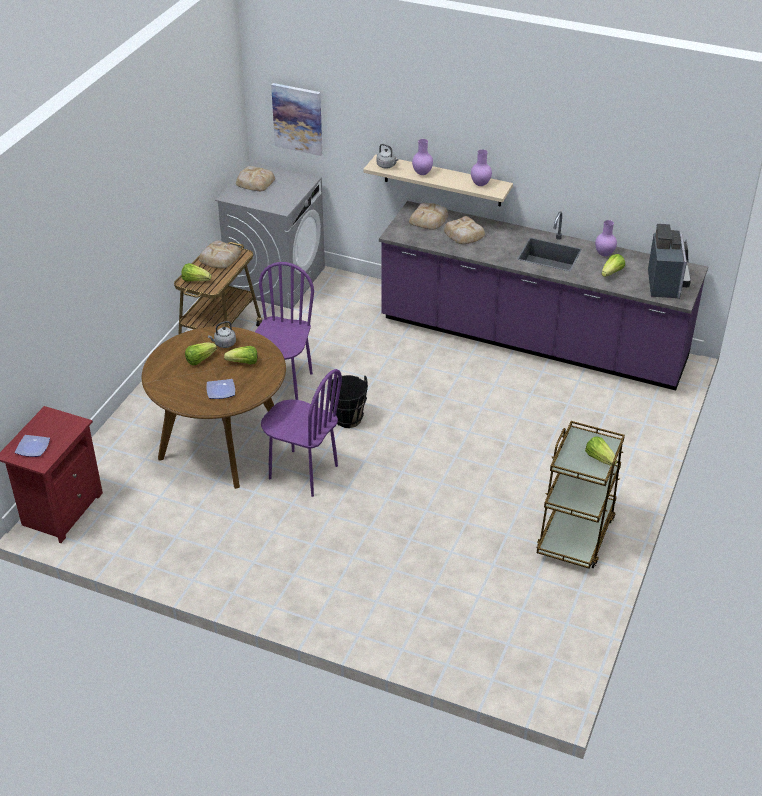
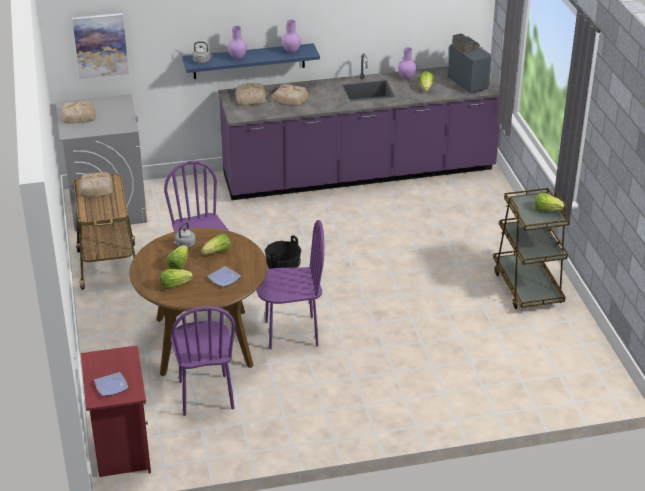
camera: 35 degrees left, 5 degrees down
(173, 495) = (205, 395): none -> purple chair
(195, 280) = (95, 212): lettuce -> lettuce (175, 285)
(442, 180) = (249, 61): beige shelf -> blue shelf

